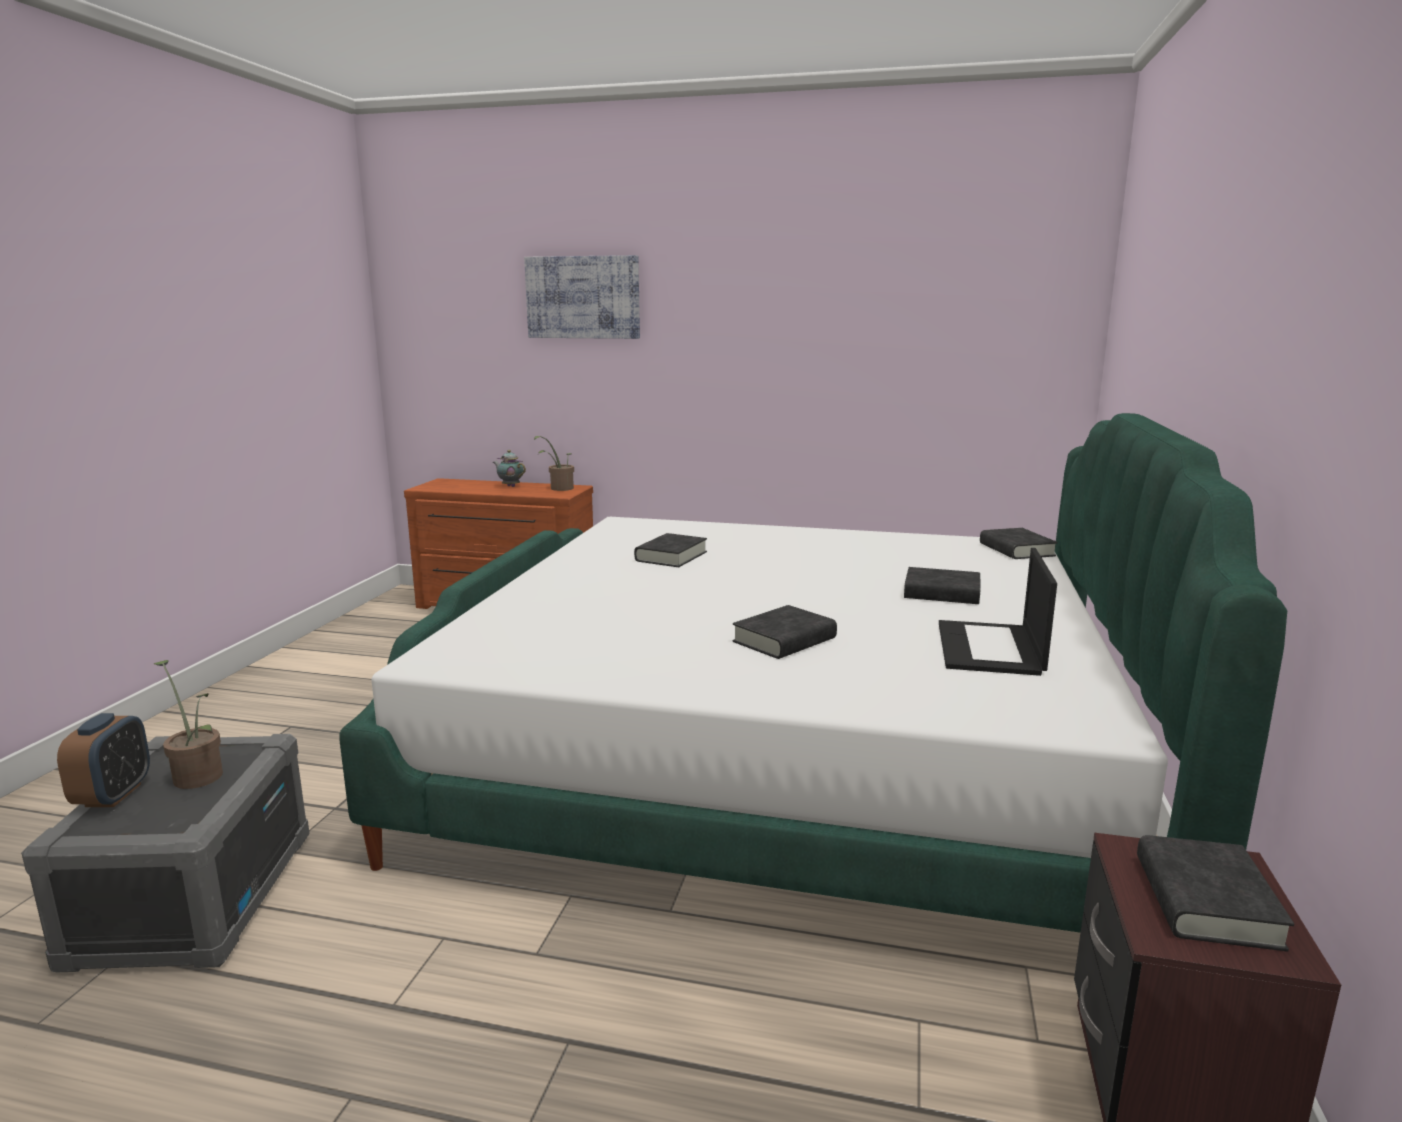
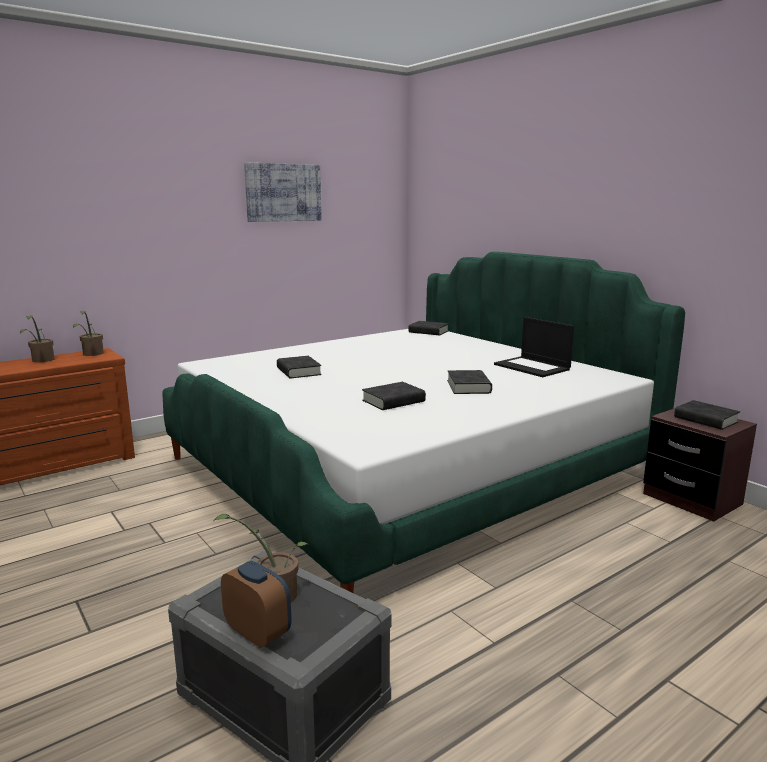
camera: 50 degrees left, 0 degrees up
(510, 486) = (41, 360): teapot -> potted plant
(583, 297) = (85, 192): picture -> picture (283, 192)
(941, 593) = (459, 354): black book -> black book (393, 401)

